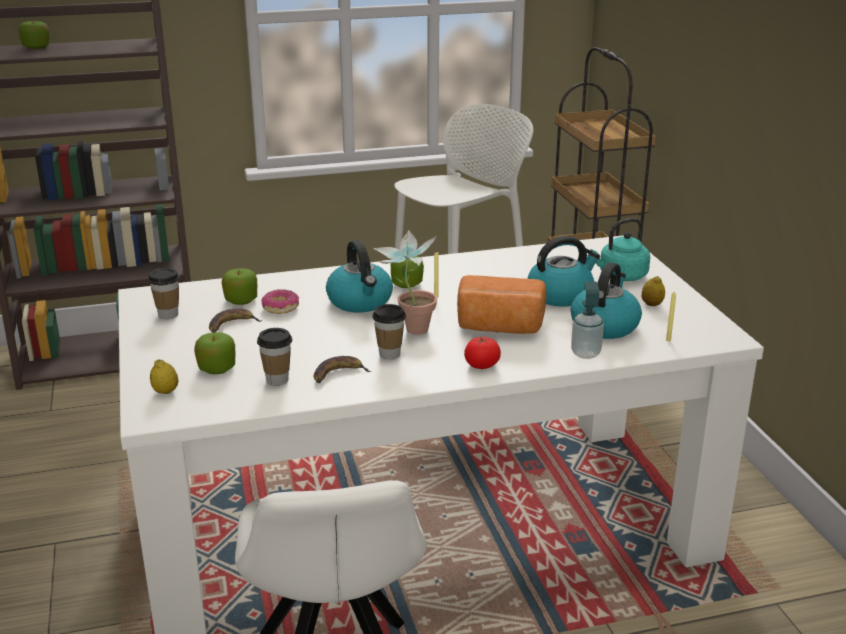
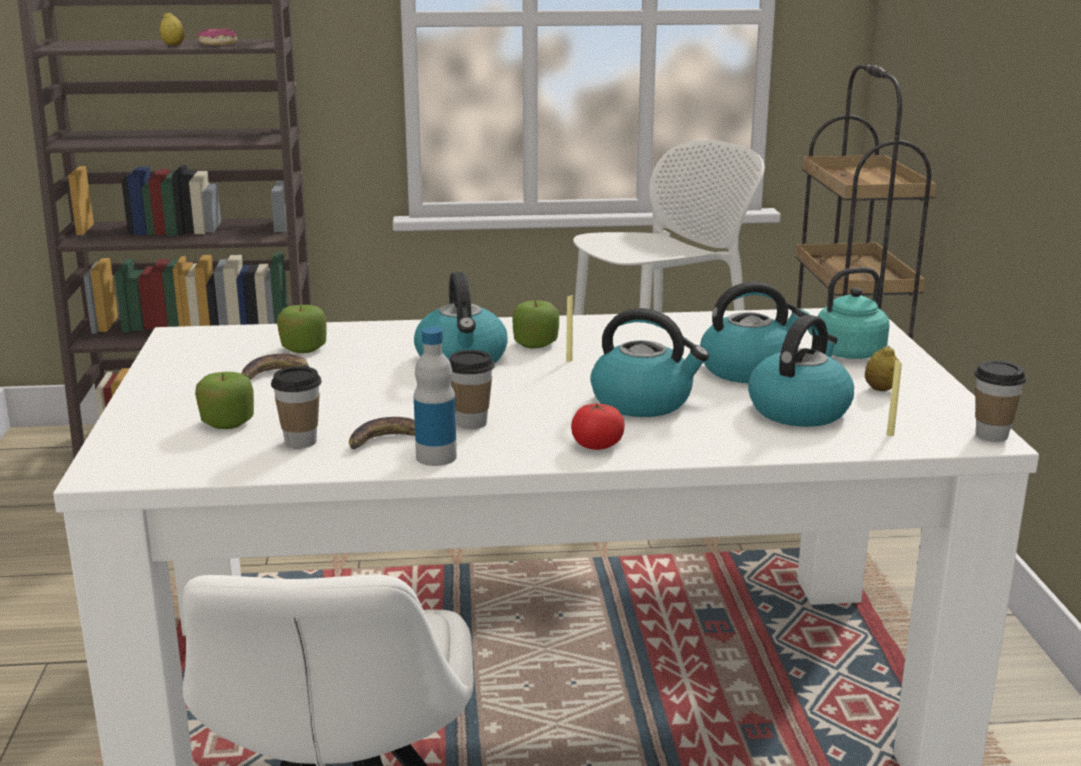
camera: 10 degrees right, 5 degrees down
(36, 47) = (133, 42): apple -> none
(165, 392) = (144, 444): lemon -> lemon (173, 45)
(168, 315) = (200, 358): cup -> cup (991, 435)
(280, 308) = (350, 360): donut -> donut (218, 44)
(377, 384) = (436, 457): none -> bottle
(408, 330) = (512, 396): potted plant -> none
(499, 327) = (643, 402): bread -> kettle
(585, 353) = (757, 442): soap dispenser -> none

